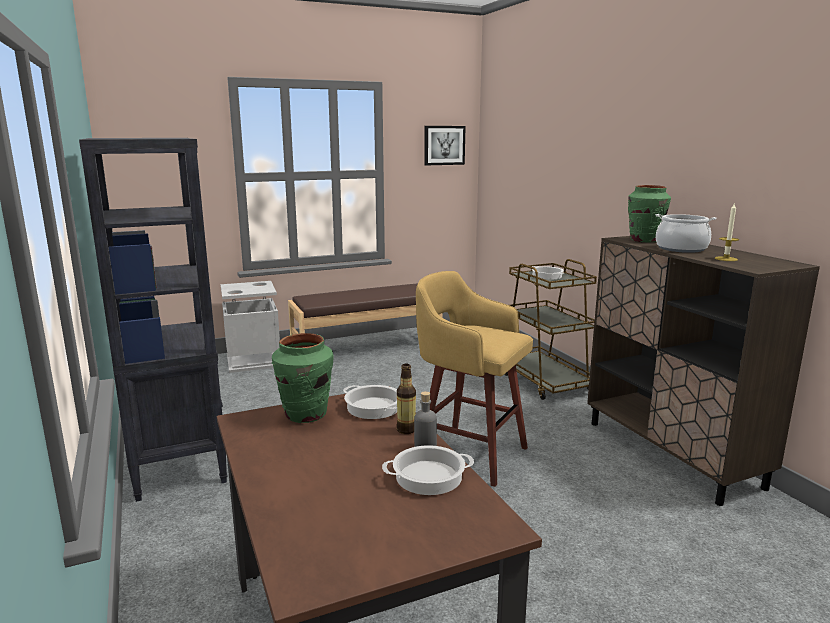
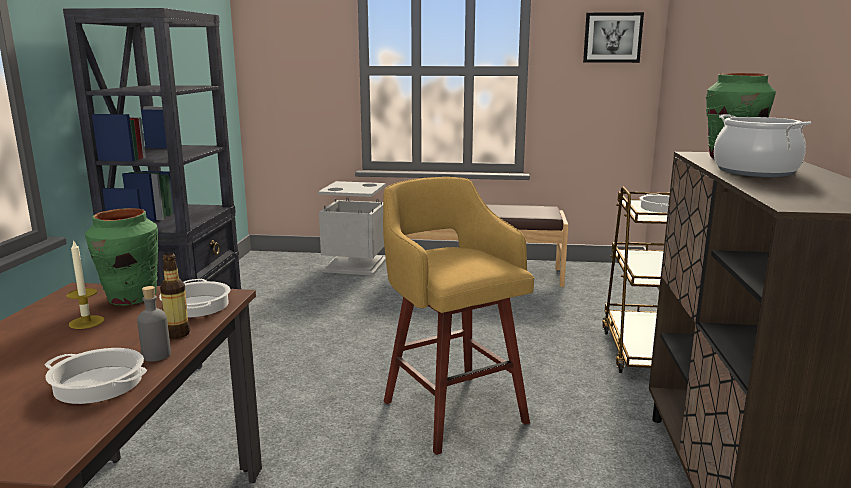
camera: 30 degrees right, 0 degrees up
(726, 259) = (789, 189): candle -> candle (86, 322)

